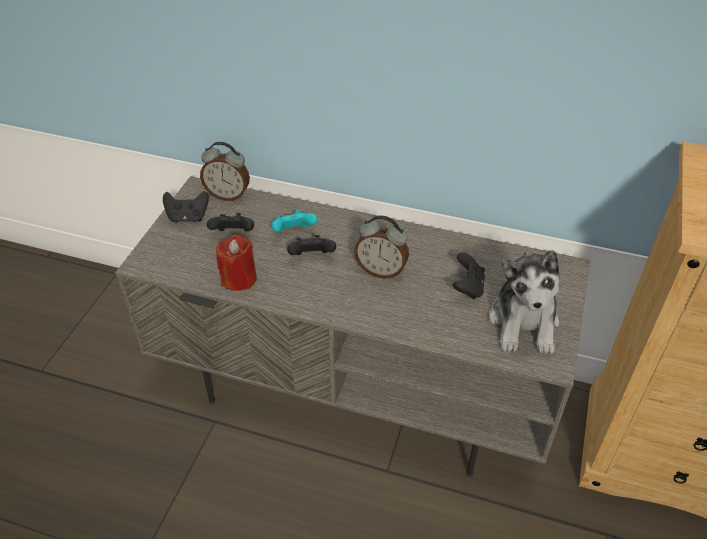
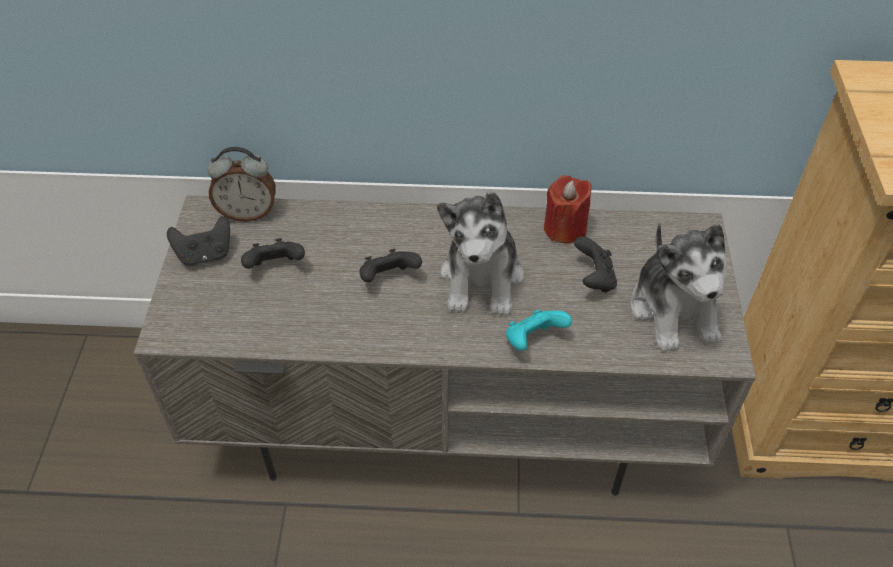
camera: 15 degrees left, 5 degrees up
(239, 278) = (305, 327): red candle -> red candle (564, 228)
(293, 233) = (353, 249): turquoise game controller -> turquoise game controller (533, 340)
(381, 270) = (482, 278): alarm clock -> plush toy

